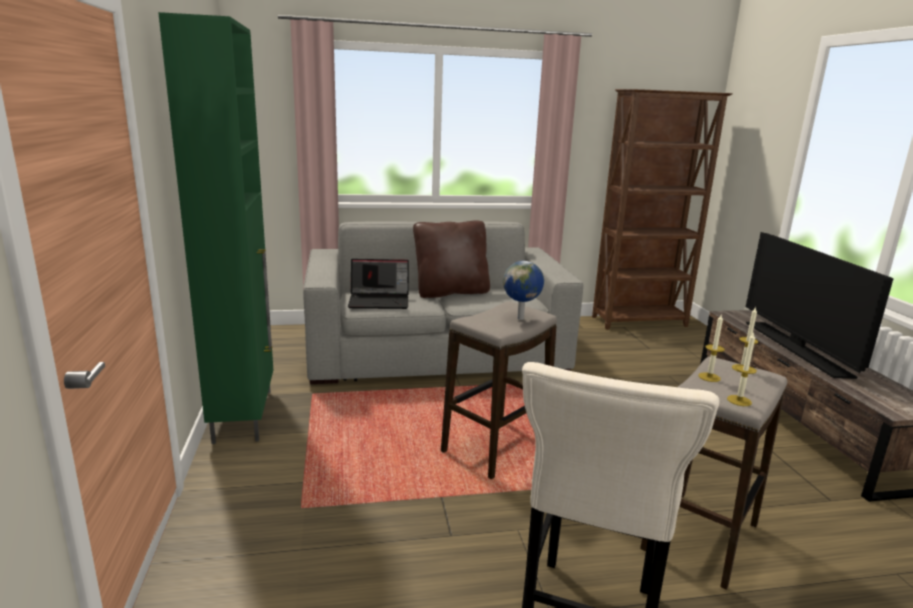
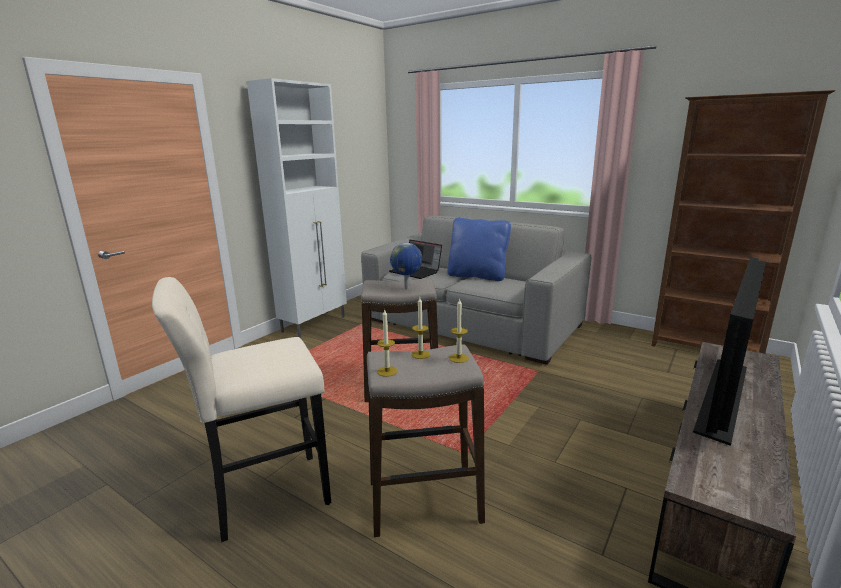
camera: 45 degrees right, 0 degrees up
(244, 415) = (315, 324): green cabinet -> white cabinet
(451, 292) = (477, 276): brown pillow -> blue pillow

